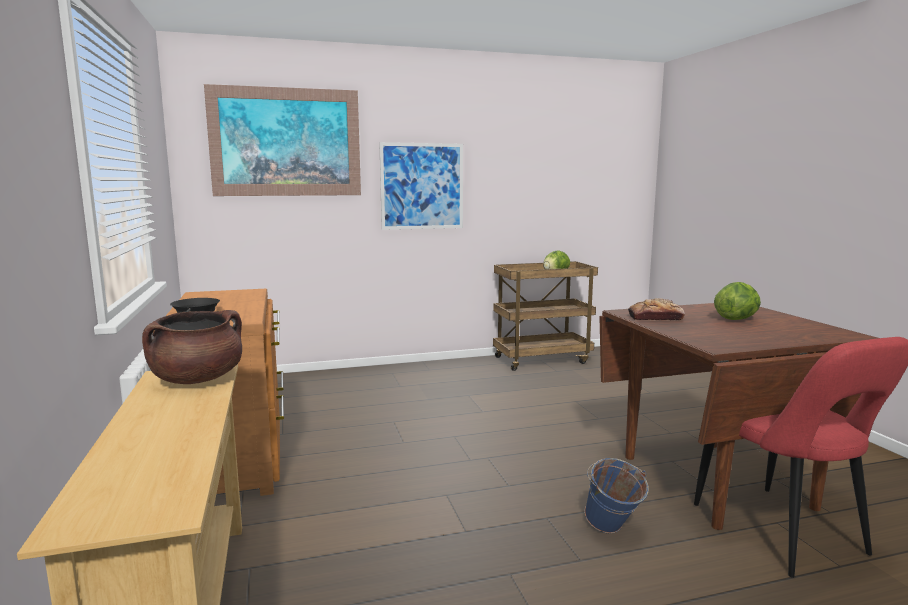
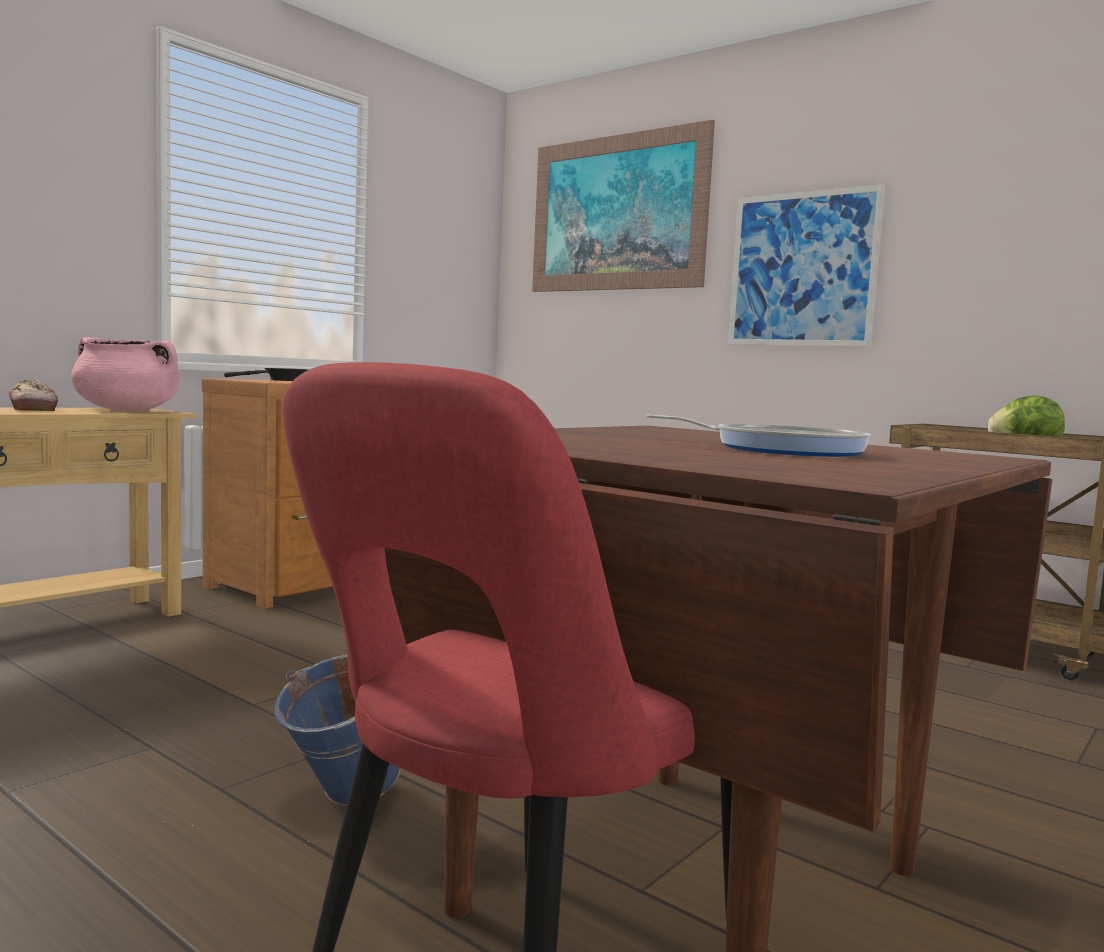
camera: 55 degrees right, 5 degrees down
(198, 379) = (128, 410): brown cooking pot -> pink cooking pot
(655, 318) = (641, 431): bread -> bread (33, 409)
(736, 319) = (780, 449): lettuce -> frying pan

